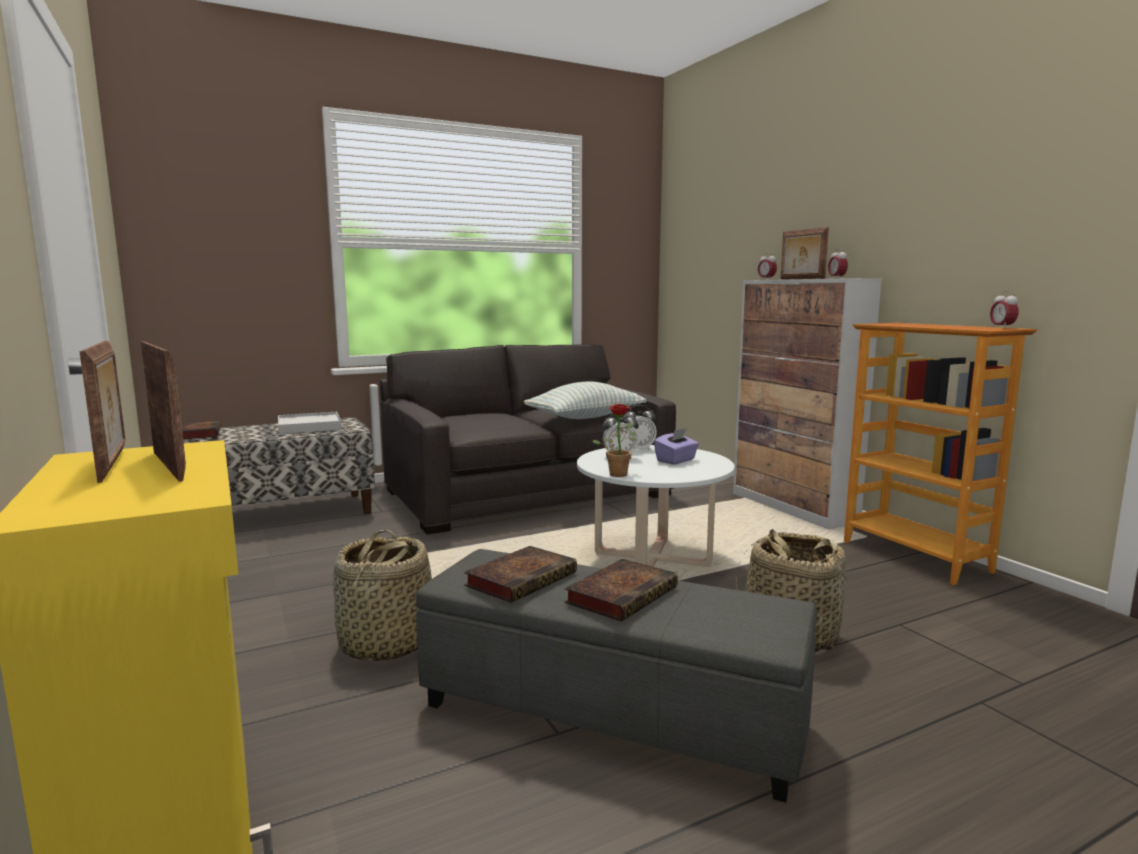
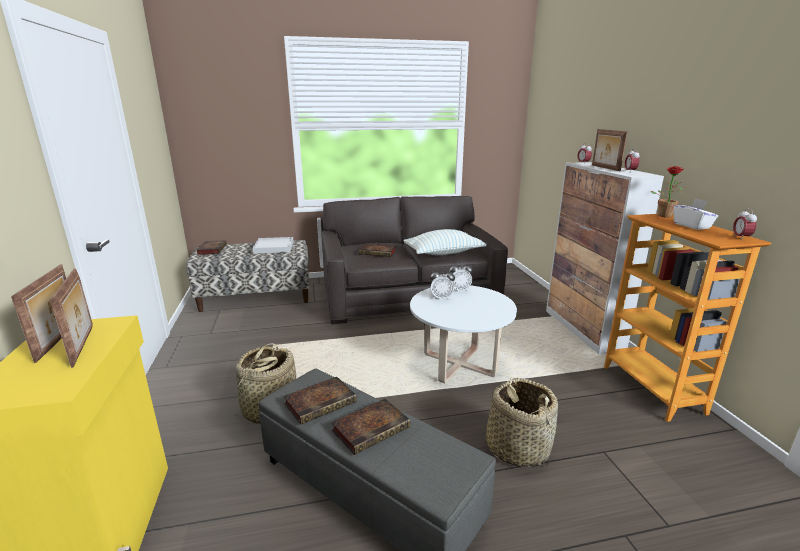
camera: 15 degrees right, 10 degrees up
(488, 421) = (378, 252): none -> book
(618, 473) = (430, 314): potted plant -> potted plant (664, 215)
(676, 460) = (477, 305): purple tissue box -> none
(937, 325) = (692, 226): none -> white tissue box

